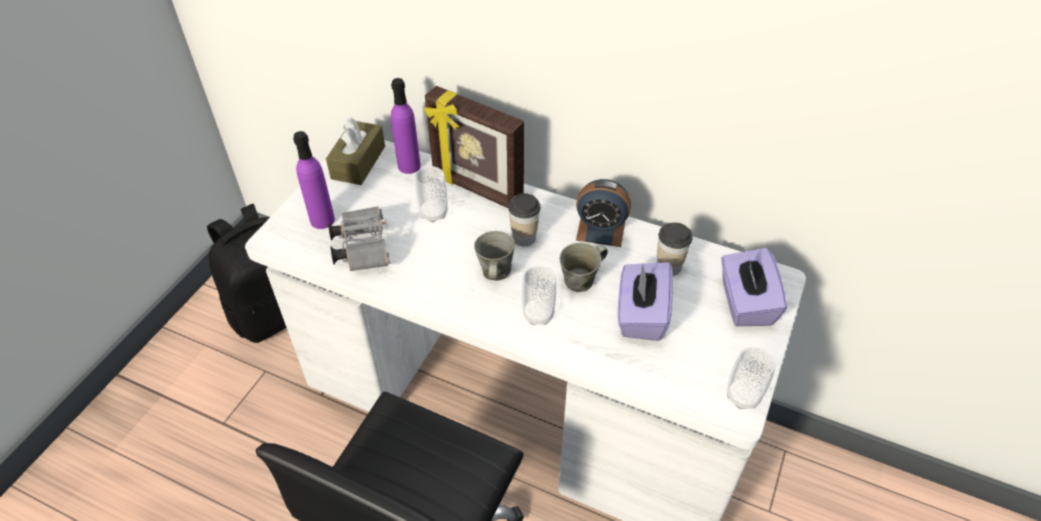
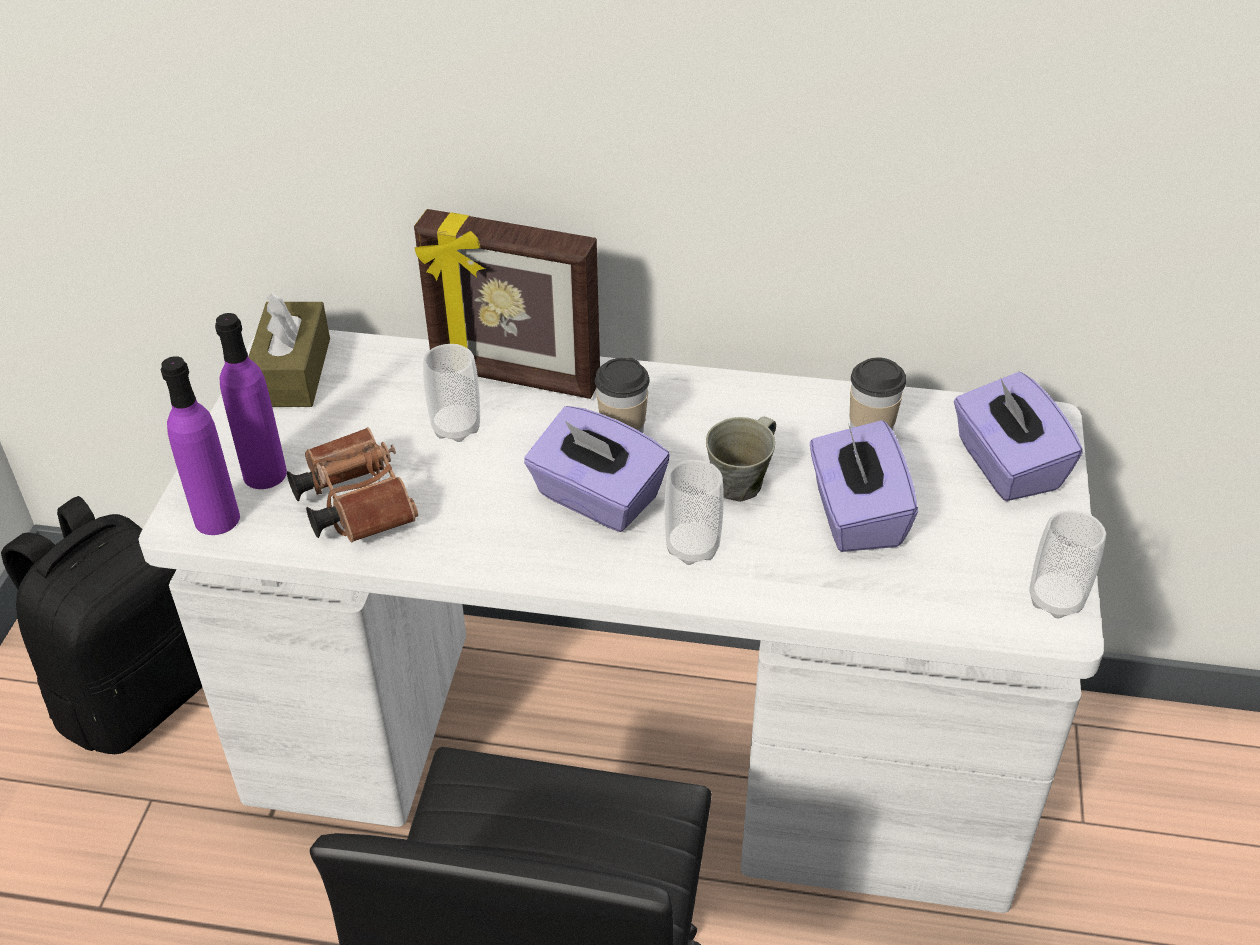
camera: 15 degrees left, 5 degrees down
(362, 247) = (354, 503): grey binoculars -> brown binoculars
(409, 166) = (384, 362): purple bottle -> purple bottle (217, 519)
(495, 272) = (596, 498): grey mug -> purple tissue box
(600, 231) = (742, 403): alarm clock -> none

